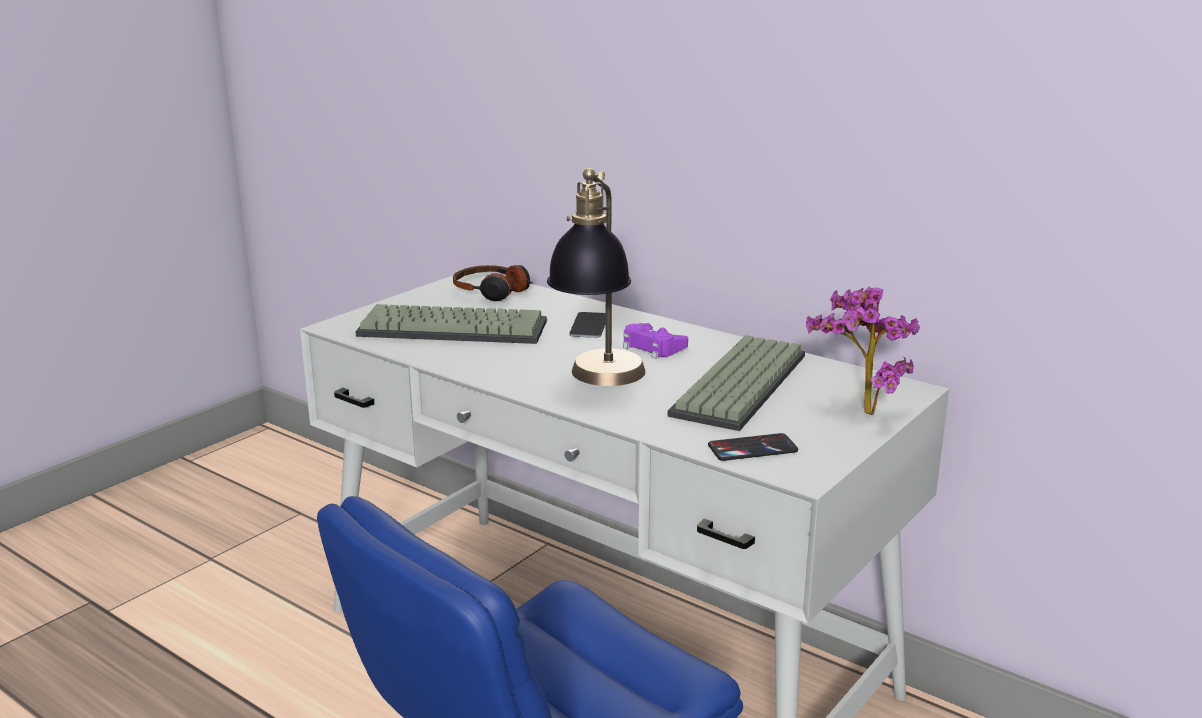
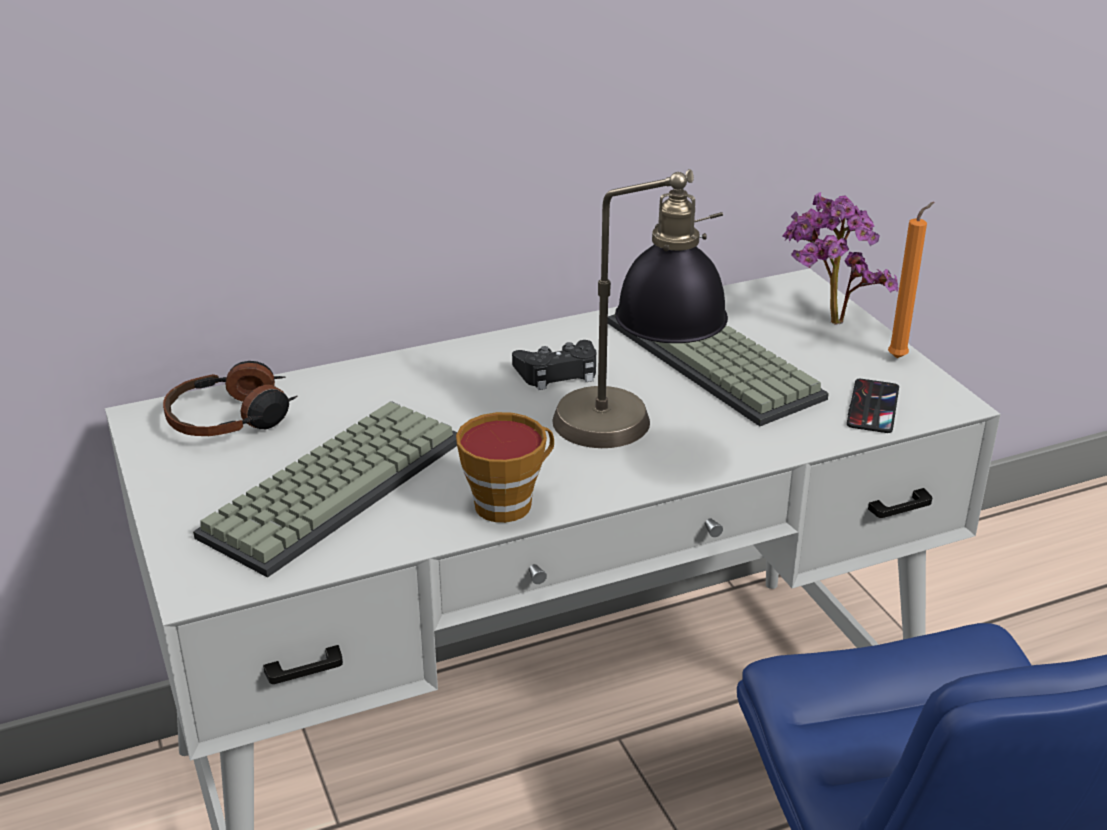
camera: 60 degrees left, 10 degrees up
(484, 369) = (509, 502): none -> cup
(589, 326) = (444, 389): phone -> none
(652, 347) = (558, 372): purple game controller -> black game controller
(850, 445) = (900, 357): none -> orange candle

